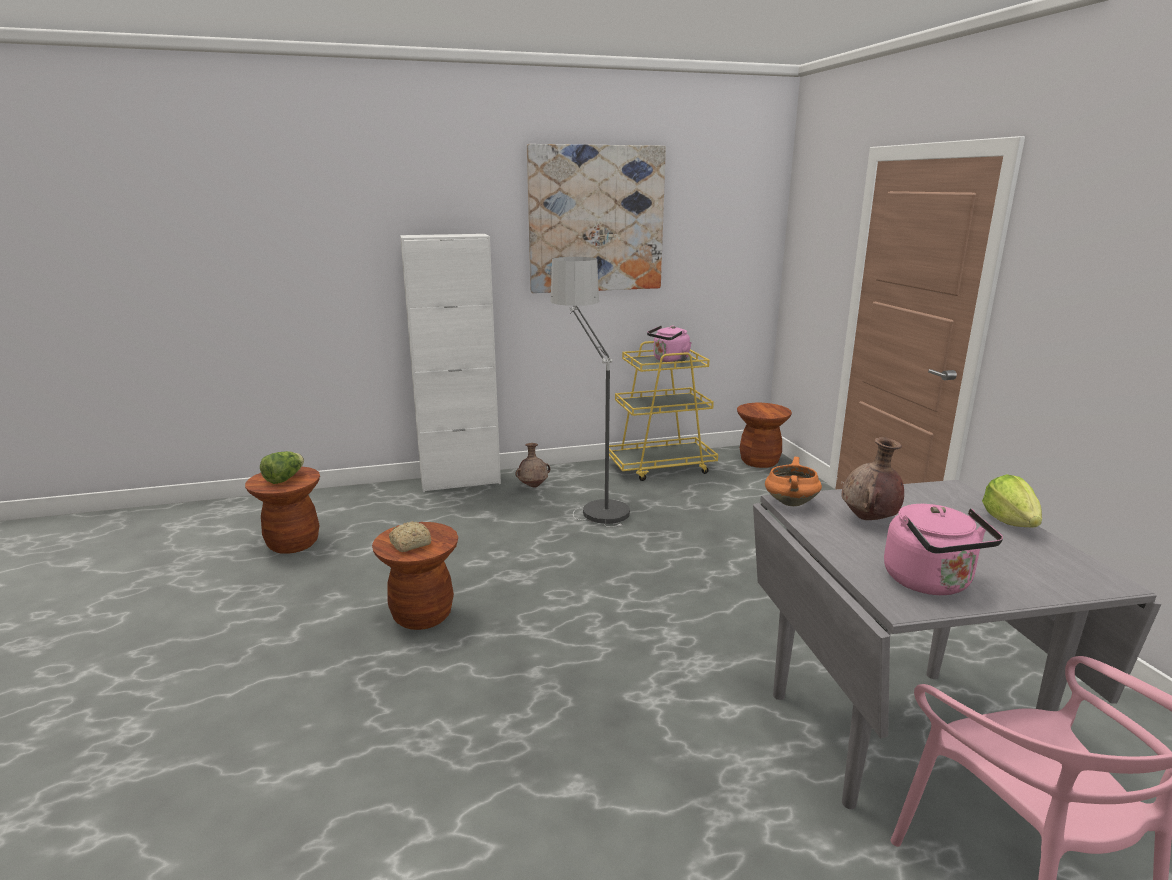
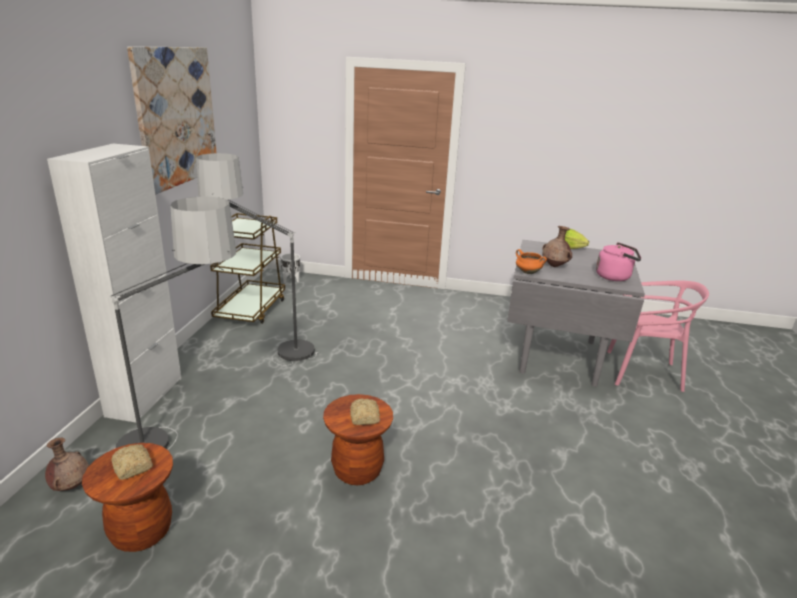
camera: 65 degrees left, 5 degrees up
(284, 479) = (132, 468): lettuce -> bread
(404, 520) = (184, 446): none -> floor lamp
(533, 486) = (208, 365): brown vase -> brown vase (71, 486)
(661, 467) = (251, 310): yellow cart -> brown cart
(669, 360) = (245, 226): pink kettle -> none
(759, 461) = (291, 280): brown stool -> white planter

